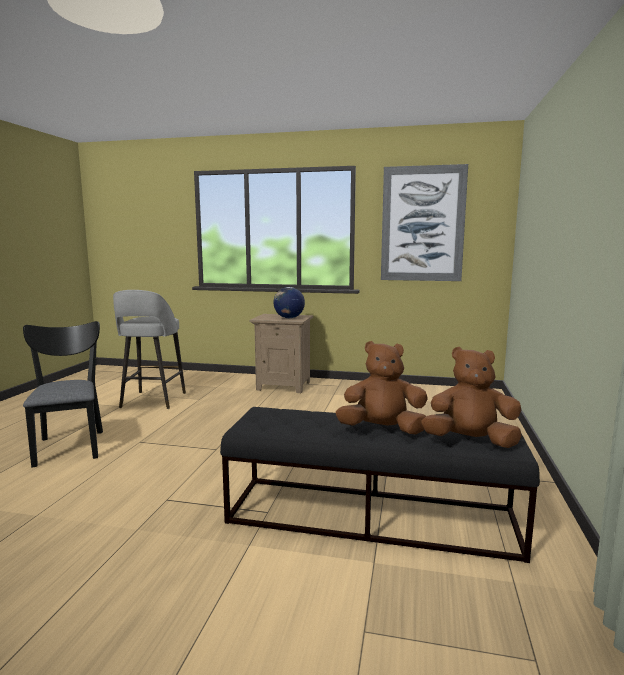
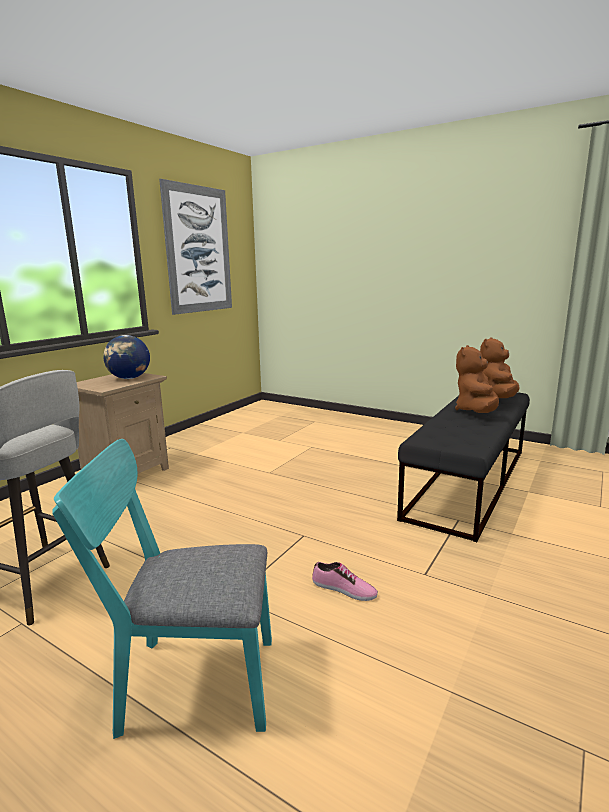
camera: 70 degrees left, 5 degrees up
(70, 445) = (187, 682): black chair -> turquoise chair
(146, 471) = (344, 589): none -> shoe

